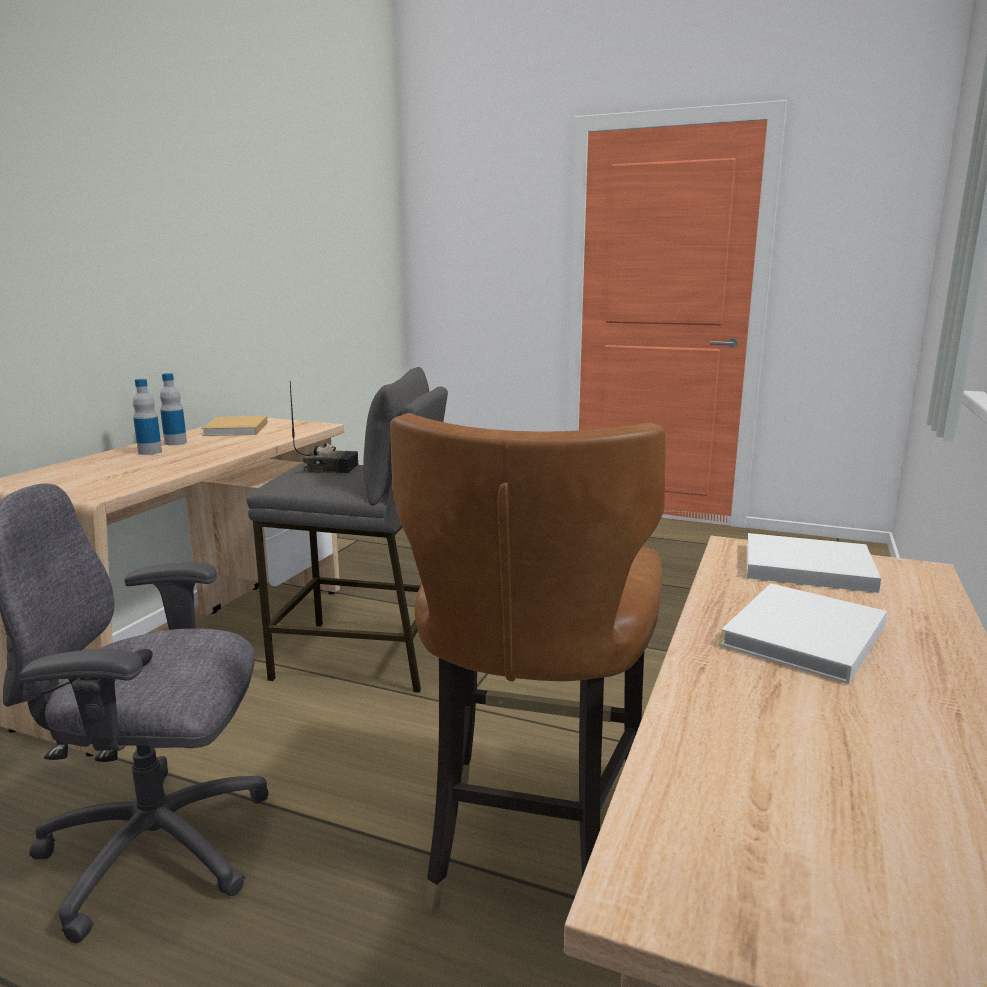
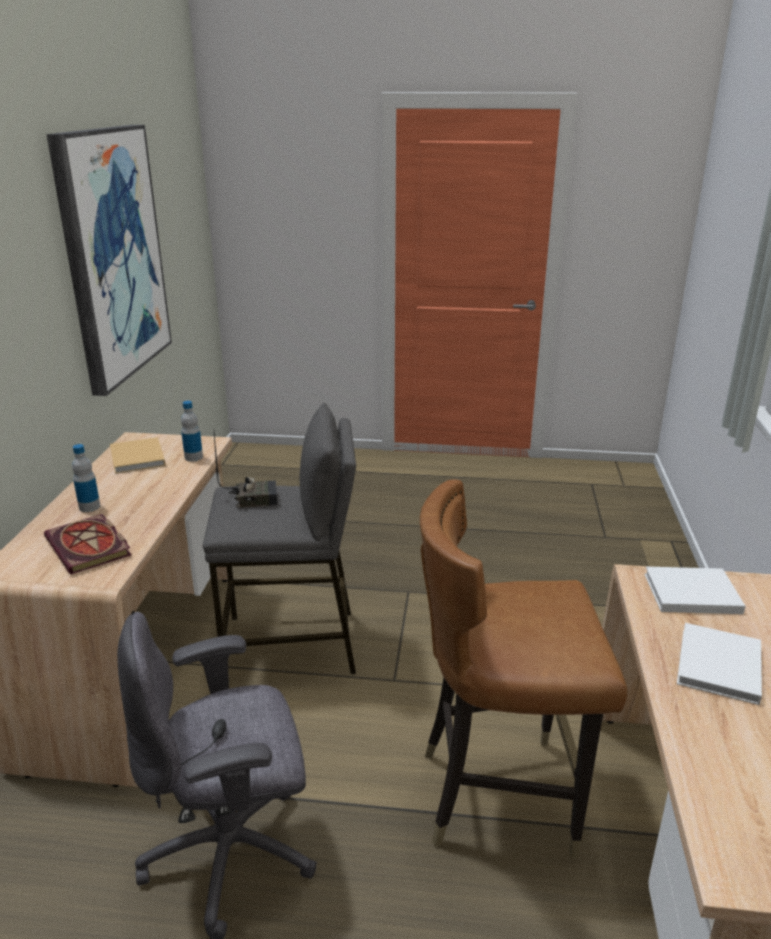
camera: 15 degrees left, 10 degrees up
(114, 474) = (90, 547): none -> book
(175, 443) = (100, 488): bottle -> bottle (193, 457)
(255, 236) = (112, 255): none -> picture
(530, 851) = (500, 795): brown chair -> brown chair turned 90 degrees clockwise

